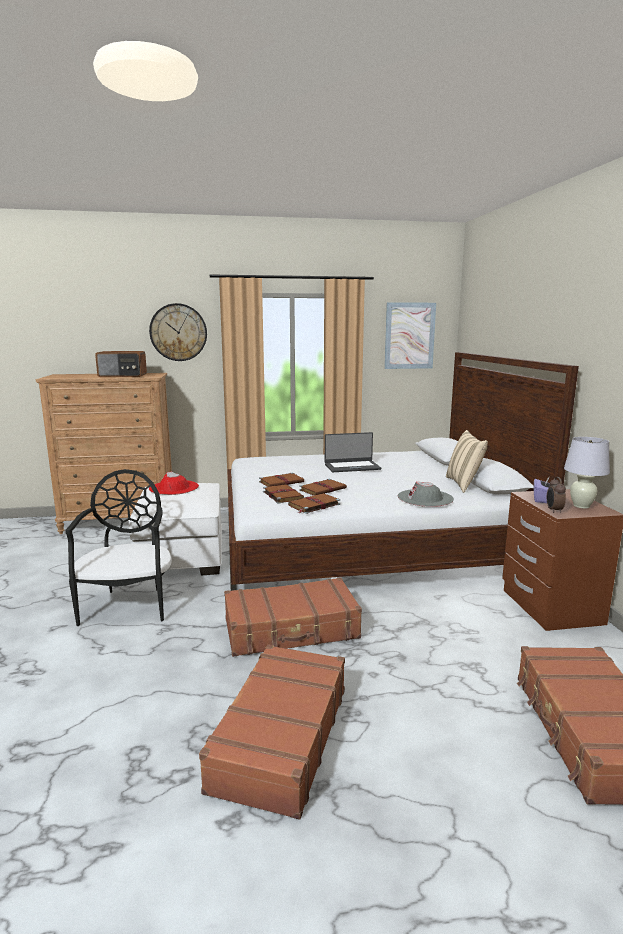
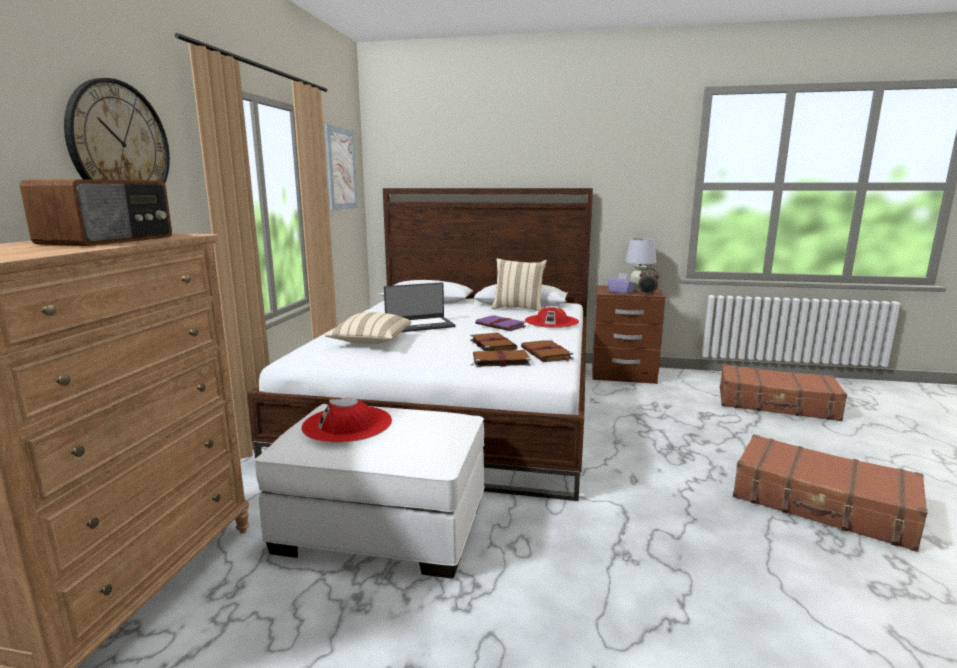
camera: 70 degrees left, 0 degrees up
(128, 605) = (543, 589): black chair -> none
(282, 482) = (442, 356): brown book -> none
(291, 629) = (641, 473): brown suitcase -> none
(294, 464) = (370, 342): none -> beige pillow
(352, 467) = (419, 325): laptop -> laptop turned 60 degrees clockwise
(385, 485) = (501, 325): none -> purple book
(425, 498) = (551, 321): grey hat -> red hat

